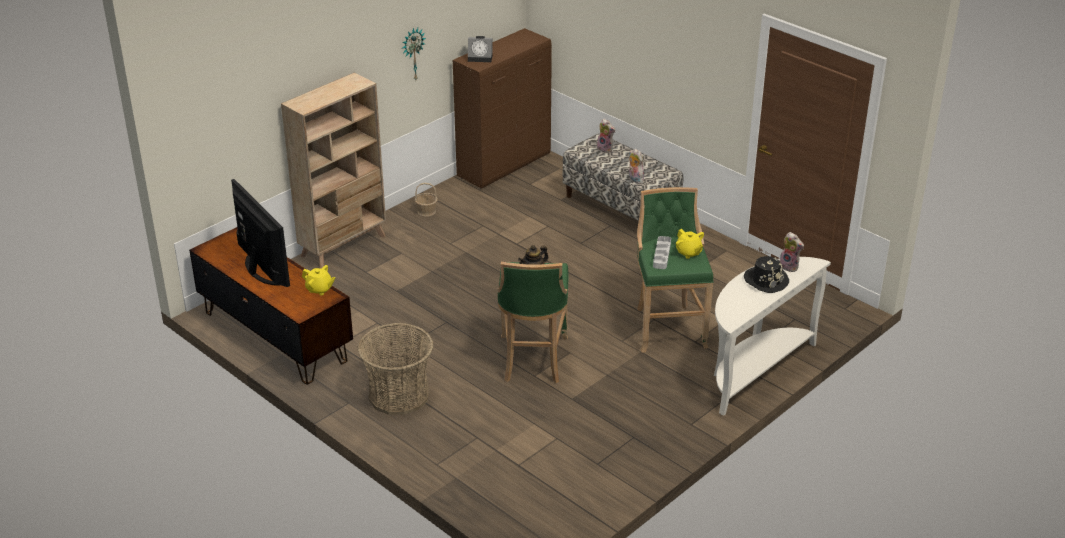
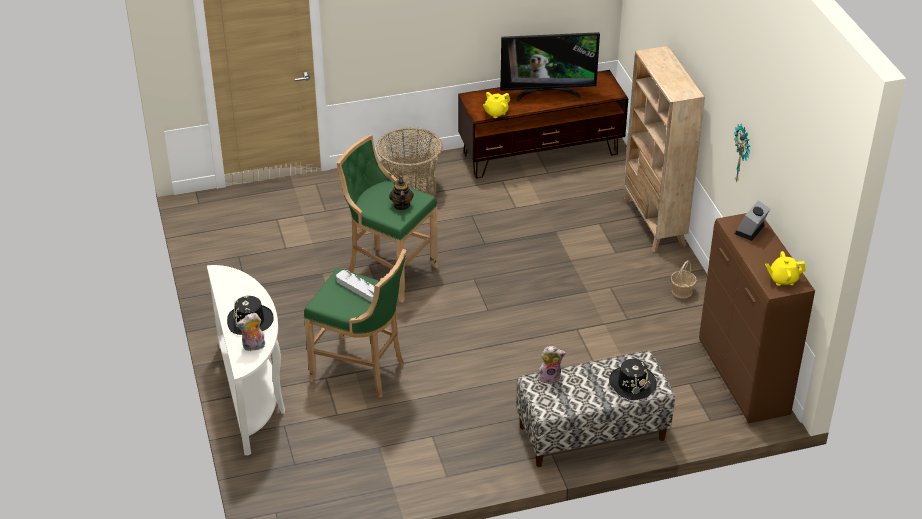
camera: 120 degrees right, 5 degrees up
(606, 149) = (632, 383): plush toy -> black hat
(688, 253) = (346, 306): yellow teapot -> yellow teapot (783, 279)

